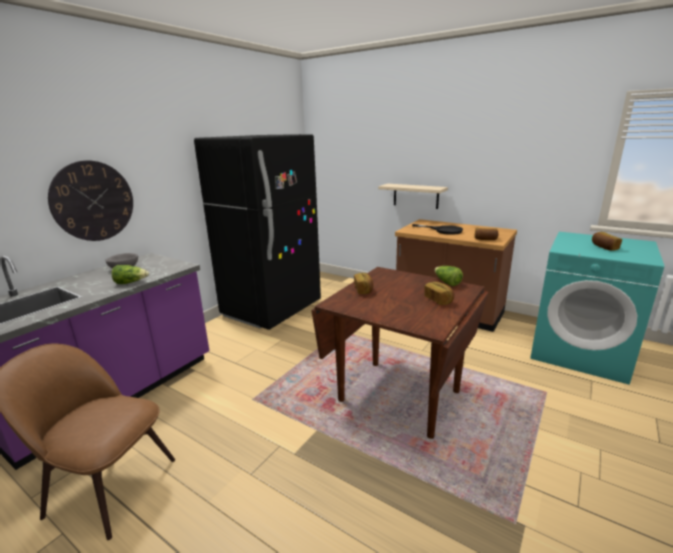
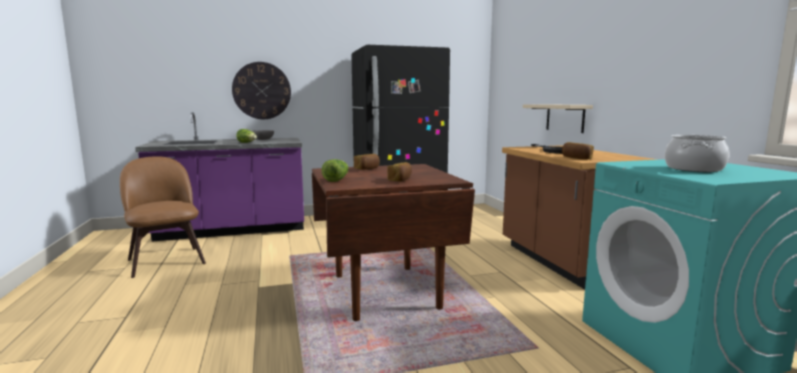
camera: 40 degrees right, 10 degrees down
(447, 282) = (445, 176): lettuce -> lettuce (336, 179)
(604, 247) = (693, 169): bread -> cooking pot

